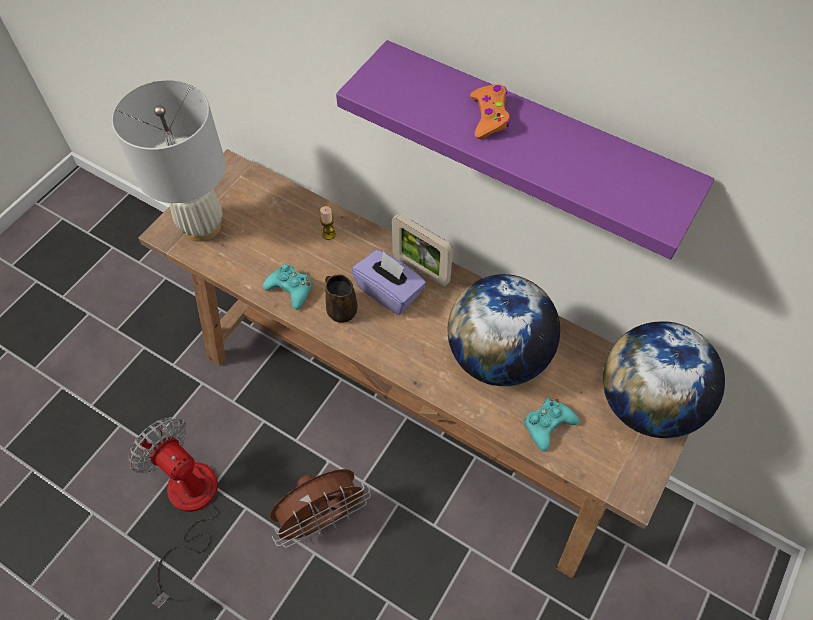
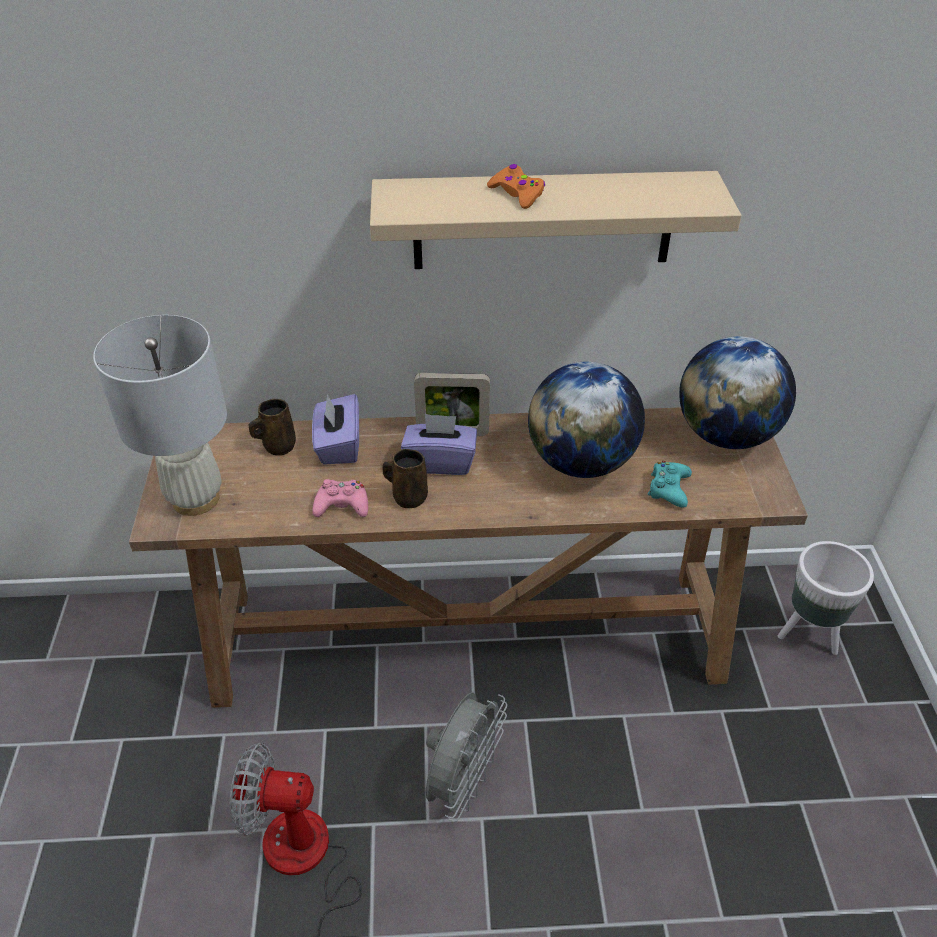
camera: 35 degrees left, 15 degrees down
(287, 211) = (277, 446): none -> brown mug
(290, 289) = (342, 505): turquoise game controller -> pink game controller
(322, 519) = (463, 782): brown fan -> grey fan
(329, 234) = (338, 445): candle -> purple tissue box
(532, 141) = (543, 220): purple shelf -> beige shelf
(680, 584) = (809, 633): none -> white planter

